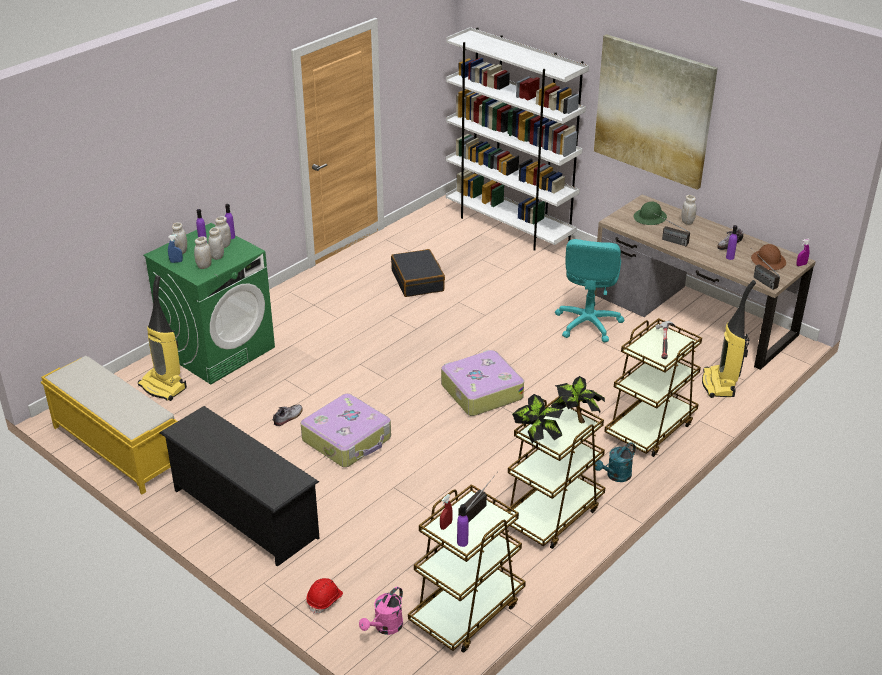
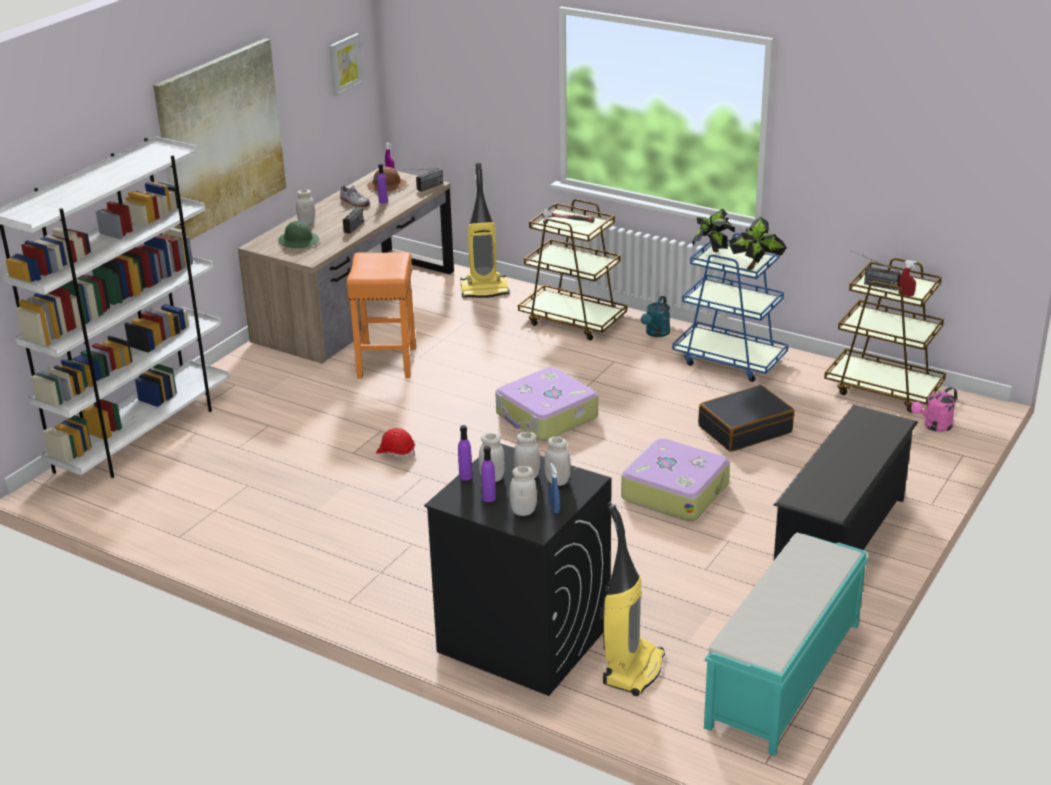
camera: 100 degrees left, 5 degrees down
(116, 447) = (783, 676): yellow bench -> turquoise bench
(218, 350) = (523, 638): green washing machine -> black washing machine
(288, 417) = (653, 542): shoe -> none
(325, 600) = (927, 464): red hard hat -> red hard hat (396, 452)
(385, 627) = (934, 426): pink watering can -> pink watering can turned 120 degrees clockwise
(418, 281) = (302, 491): black suitcase -> black suitcase (744, 429)
(462, 542) = (920, 286): purple bottle -> none
(552, 514) = (730, 360): brown cart -> blue cart
(587, 323) = (387, 363): turquoise office chair -> orange stool
(615, 476) = (656, 333): turquoise watering can -> turquoise watering can turned 75 degrees clockwise
(805, 148) = (345, 64): none -> picture

